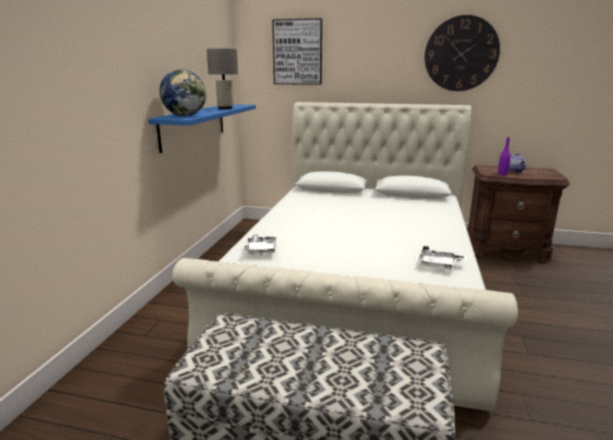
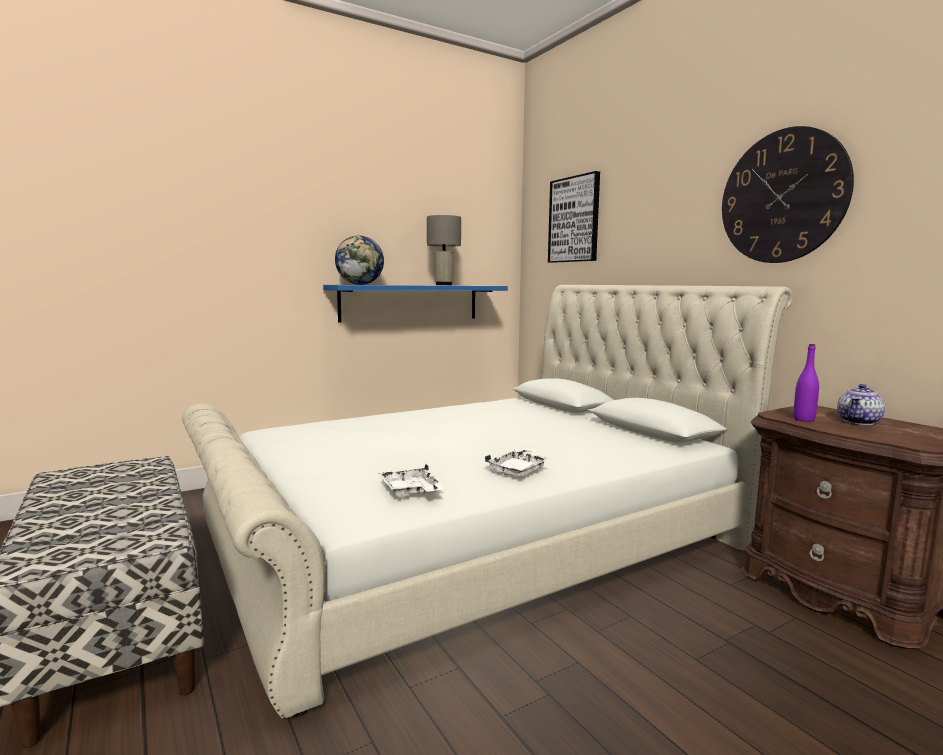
camera: 45 degrees right, 10 degrees down
(261, 249) = (313, 426): white tray -> white tray (519, 470)

